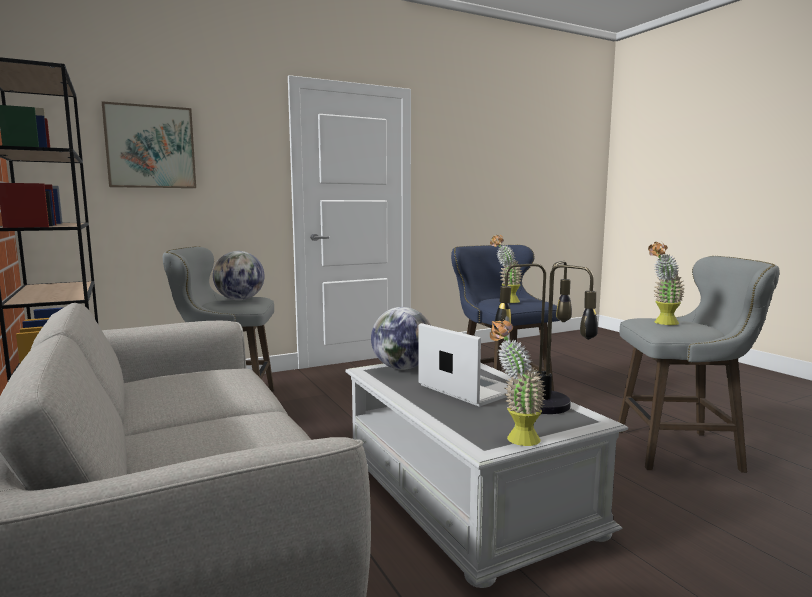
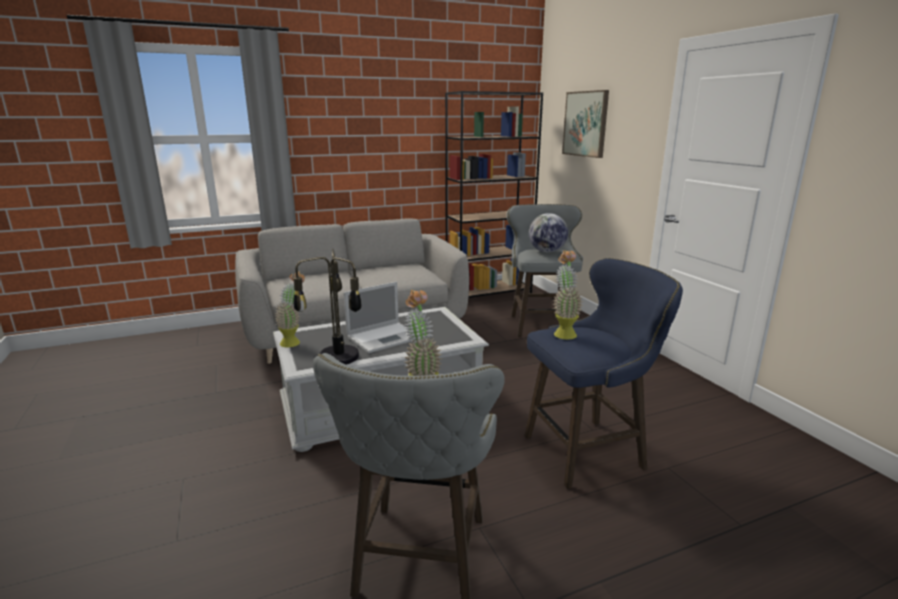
camera: 95 degrees right, 10 degrees up
(402, 368) = (441, 321): globe -> none

